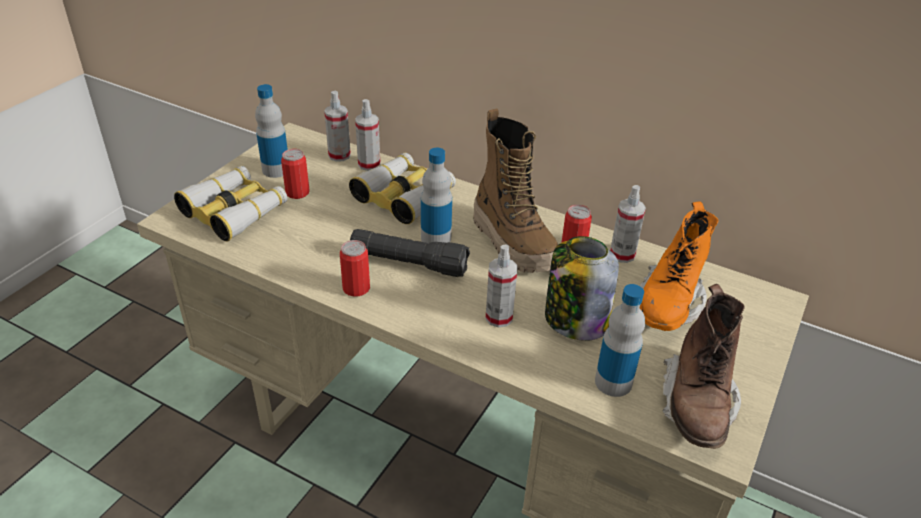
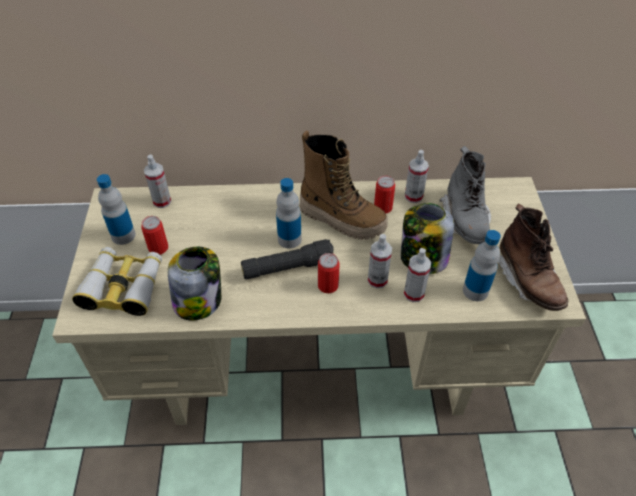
camera: 30 degrees left, 10 degrees up
(290, 253) = (199, 301): none -> jar
(356, 288) = (269, 305): can -> can (328, 285)
(369, 164) = (191, 199): spray bottle -> spray bottle (414, 293)
(404, 196) = (240, 215): binoculars -> none
(668, 304) = (465, 220): orange boot -> grey boot

